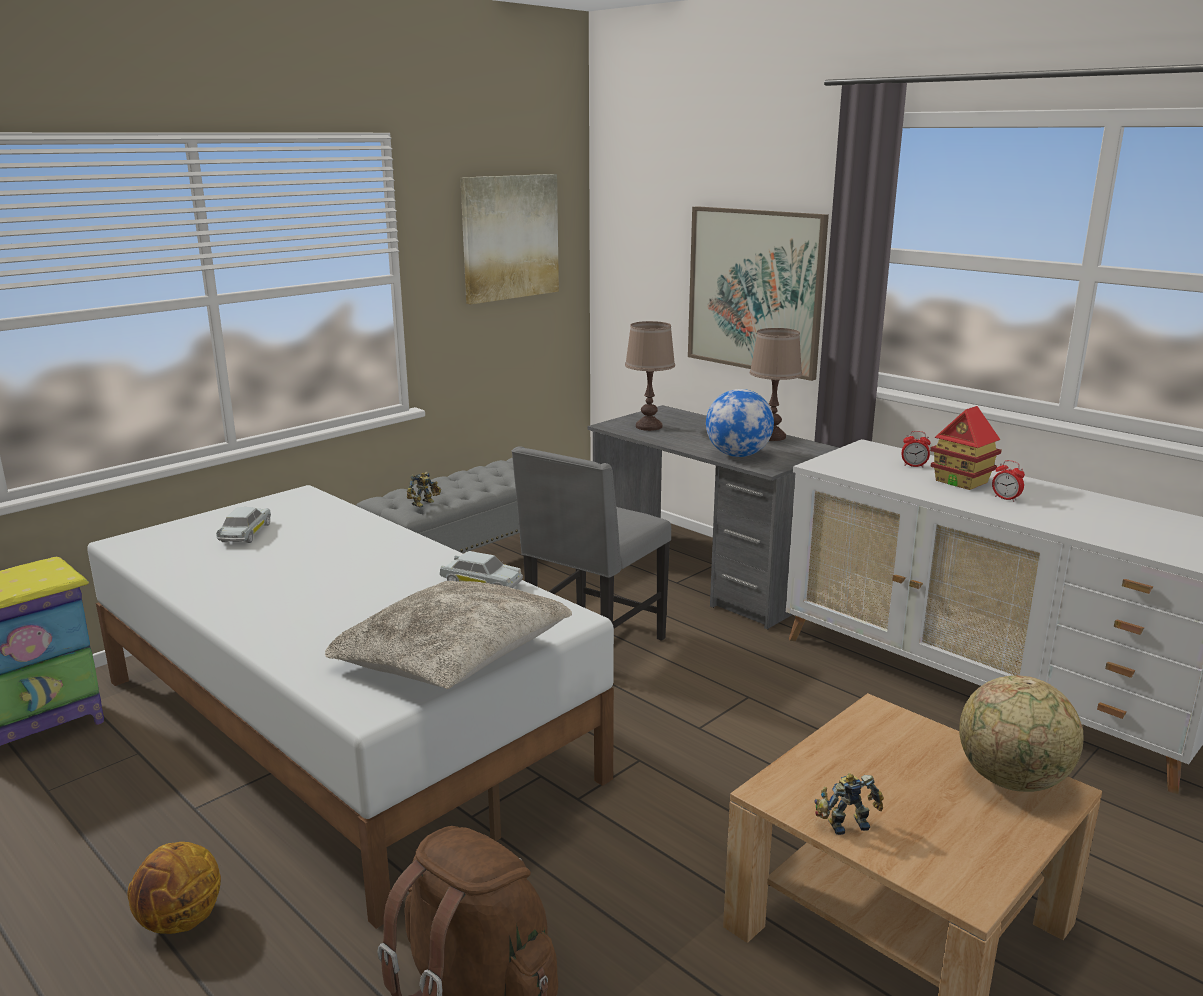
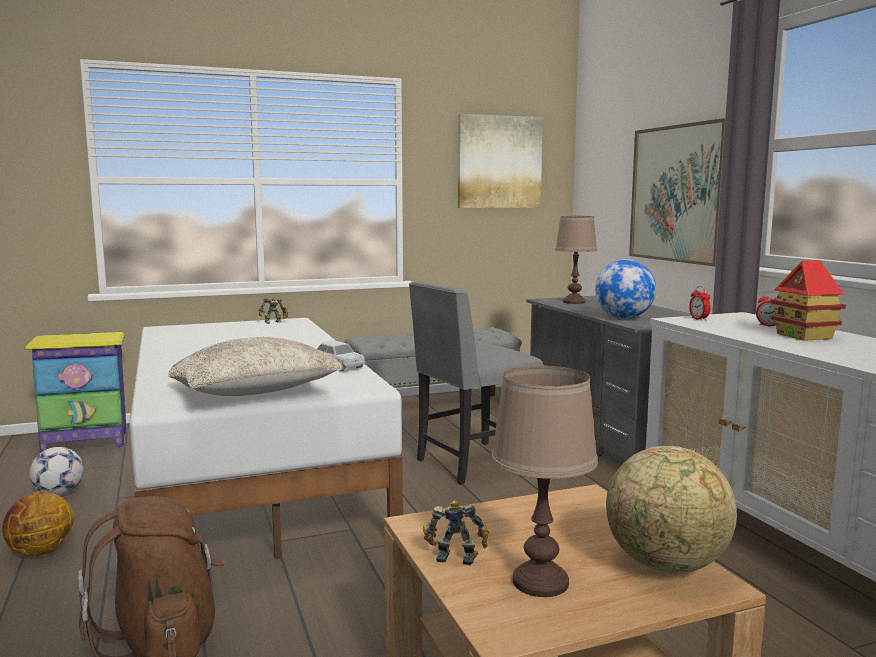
camera: 25 degrees right, 10 degrees down
(96, 824) = (59, 493): none -> football
(246, 533) = (232, 331): white toy car -> none
(424, 503) = (384, 341): toy robot -> toy robot (274, 322)
(772, 437) = (672, 313): brown table lamp -> brown table lamp (540, 582)
(1006, 498) = (836, 347): alarm clock -> alarm clock (698, 319)

